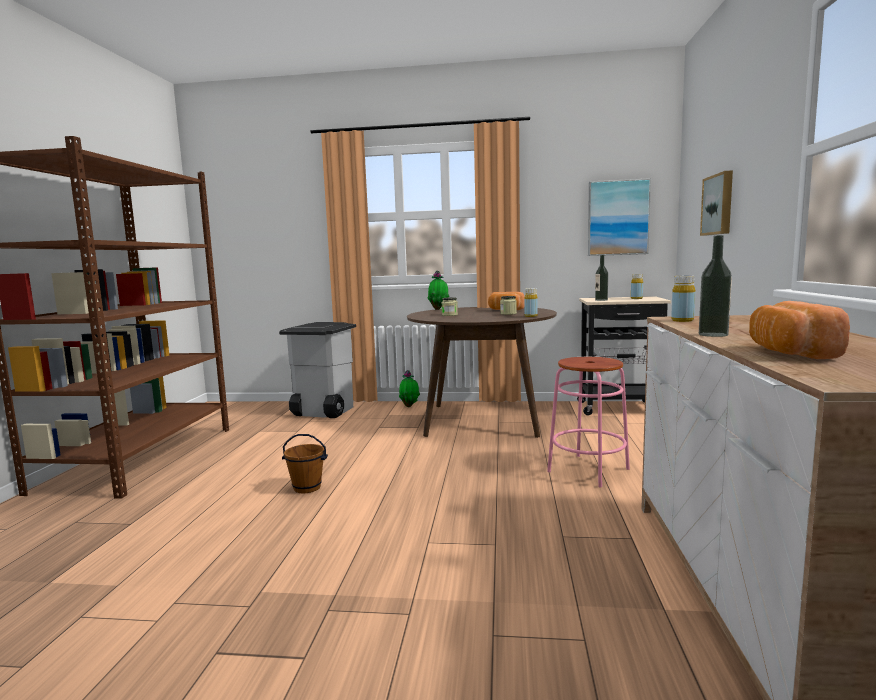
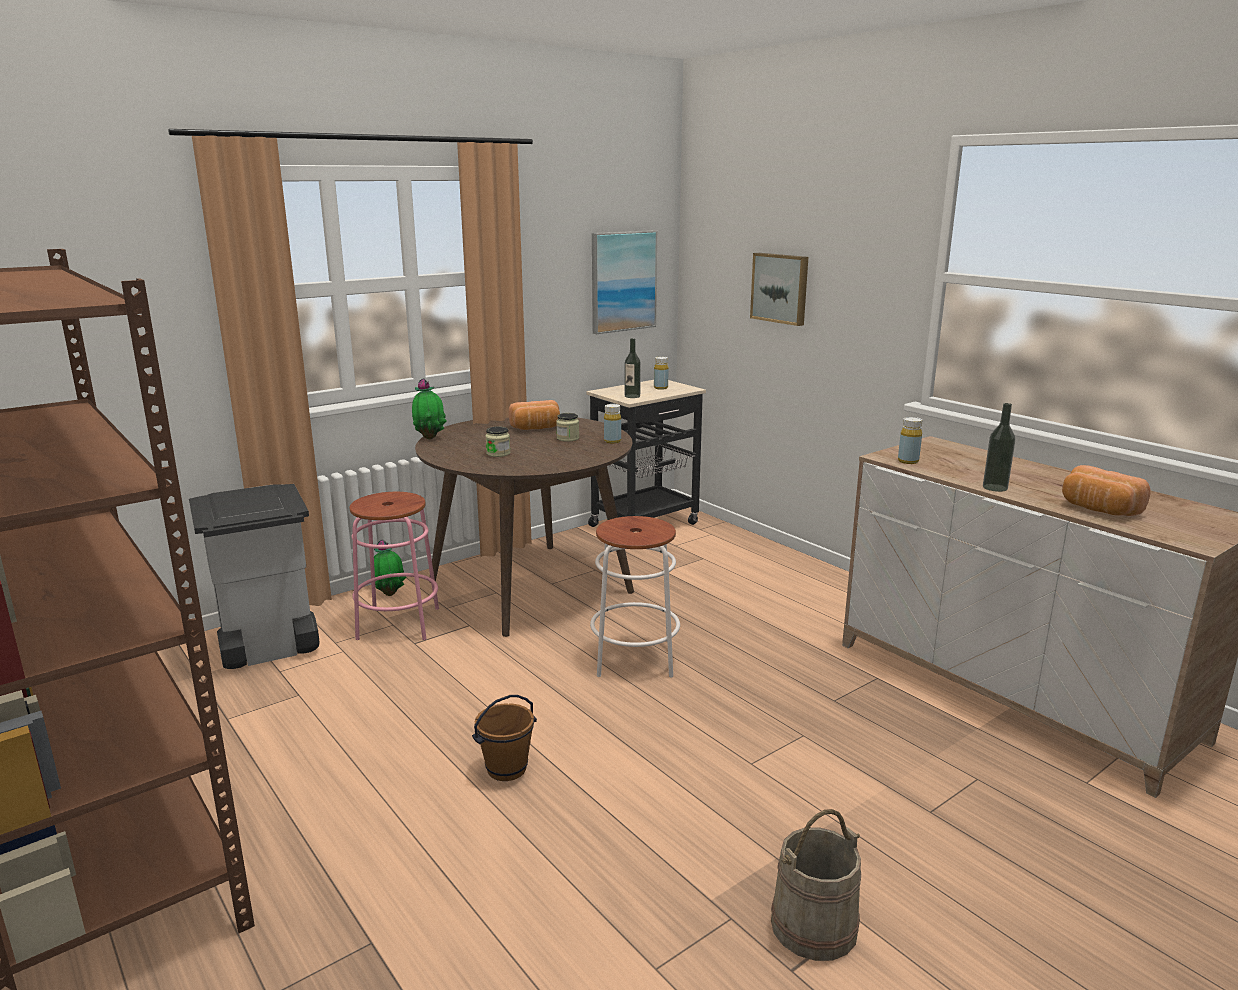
camera: 45 degrees left, 10 degrees up
(274, 641) = (814, 926): none -> beige bucket
(472, 466) = (635, 657): none -> white stool
(588, 470) = (742, 618): pink stool -> pink stool (398, 623)

